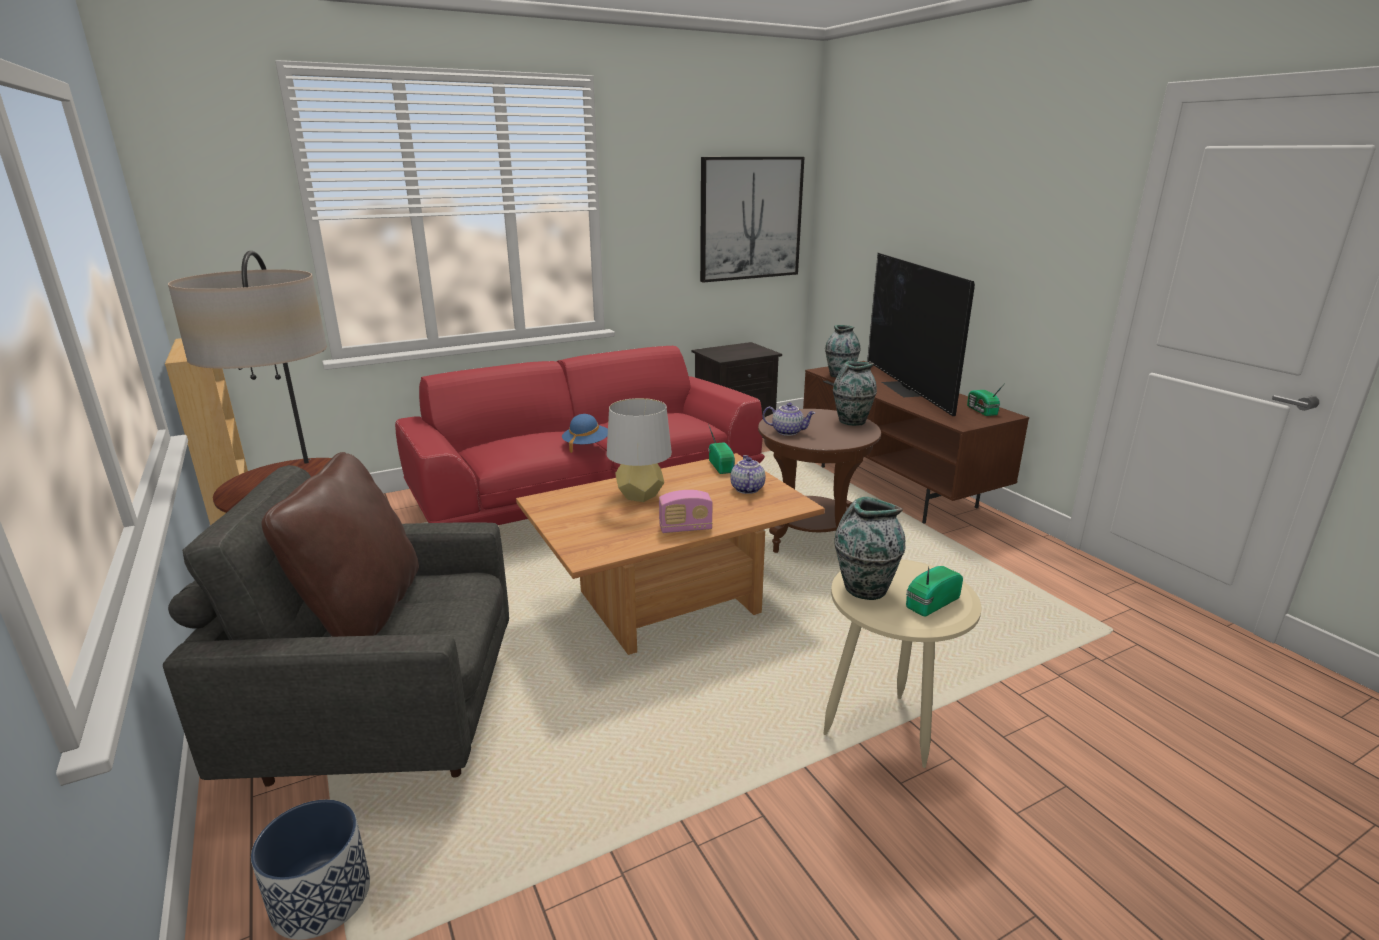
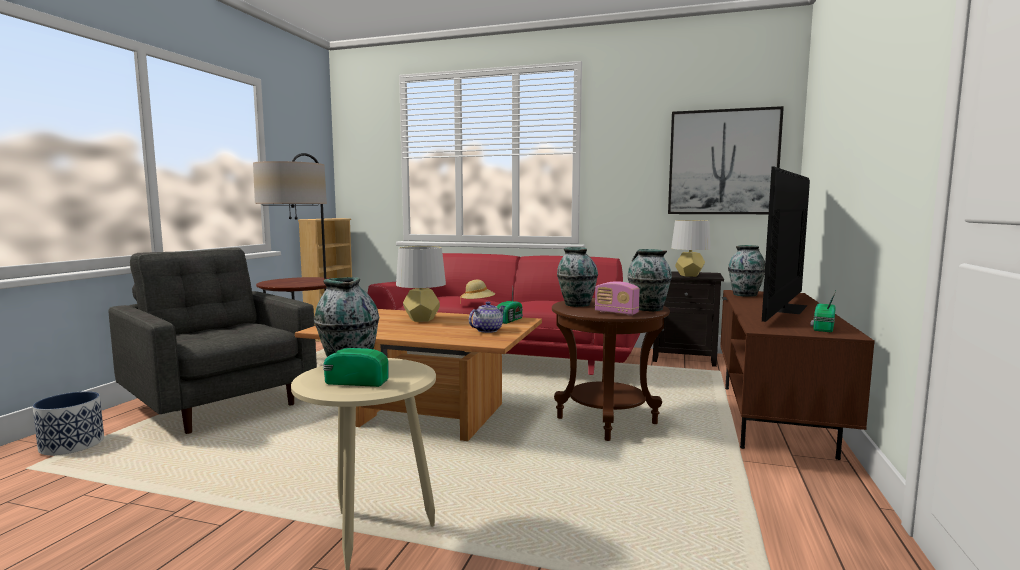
camera: 45 degrees right, 15 degrees down
(362, 613) = (217, 329): brown pillow -> none
(586, 445) = (478, 304): blue hat -> beige hat
(685, 528) = (395, 334): radio -> radio (616, 313)
(744, 353) = (689, 275): none -> grey table lamp
(788, 432) = (576, 304): teapot -> vase

